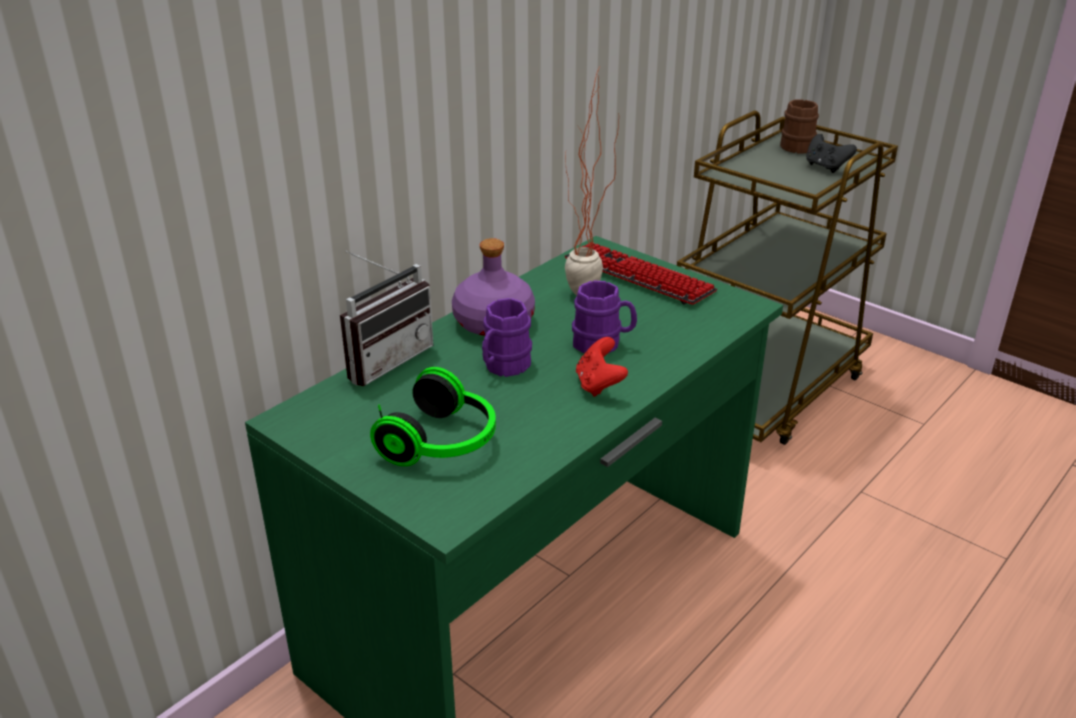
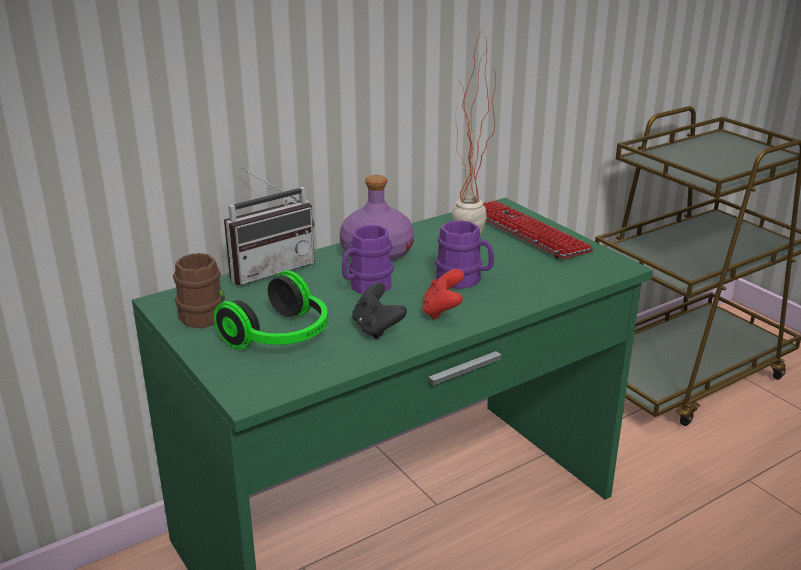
camera: 15 degrees right, 5 degrees down
(795, 145) = (728, 142): brown mug -> brown mug (204, 313)
(826, 167) = (748, 162): black game controller -> black game controller (376, 328)

